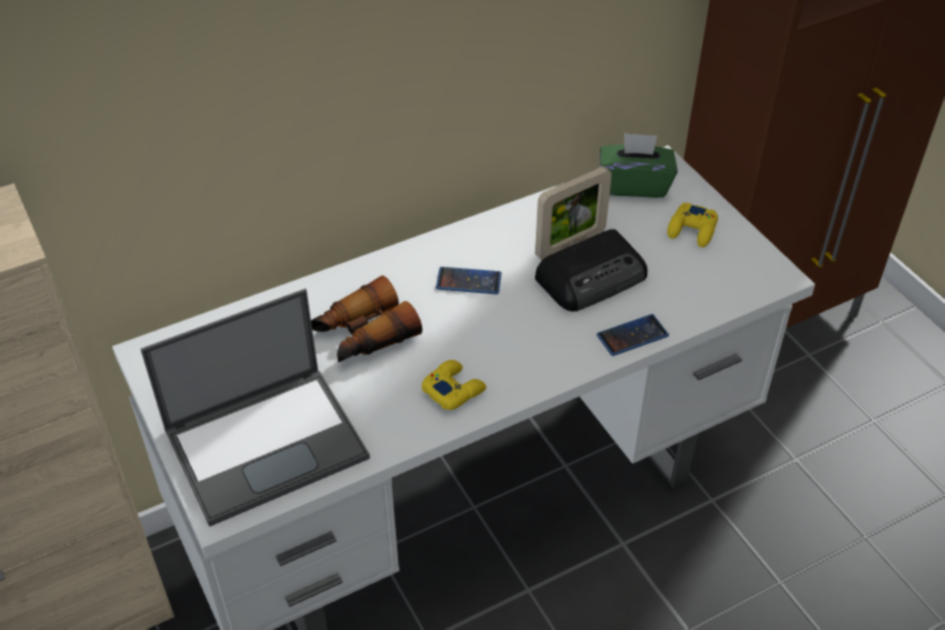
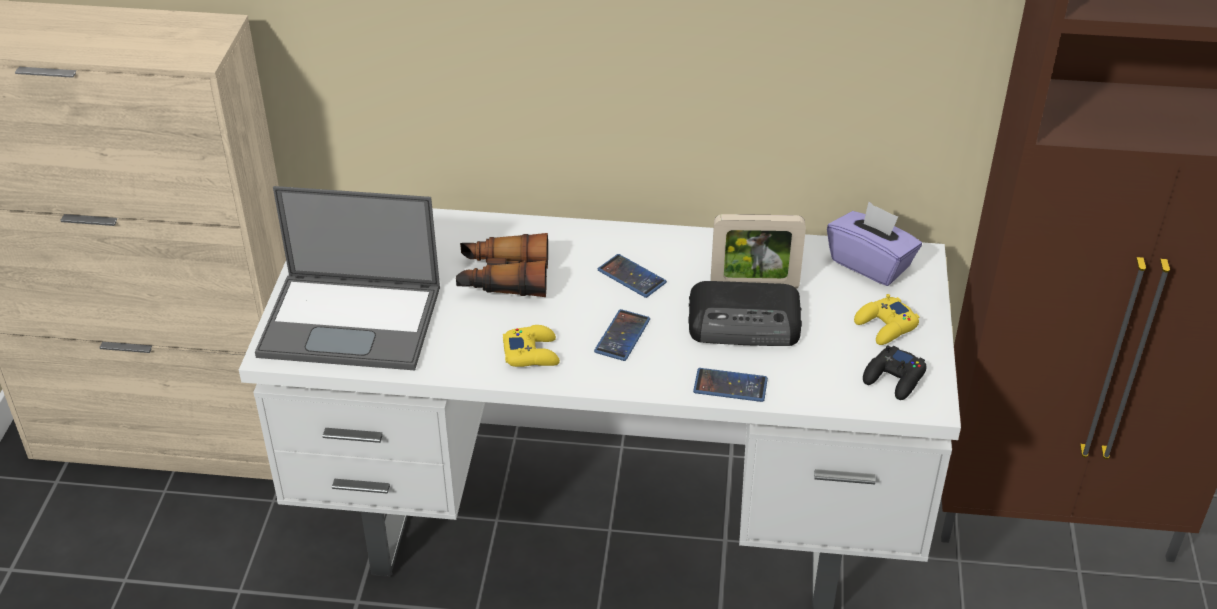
camera: 35 degrees right, 5 degrees down
(511, 336) = (622, 336): none -> phone
(634, 185) = (870, 264): green tissue box -> purple tissue box
(738, 269) = (894, 378): none -> black game controller

